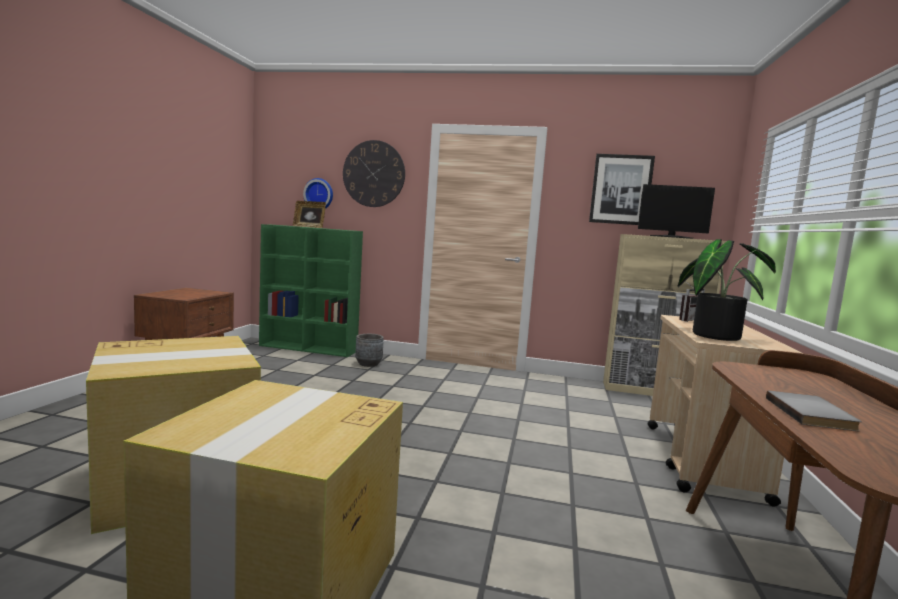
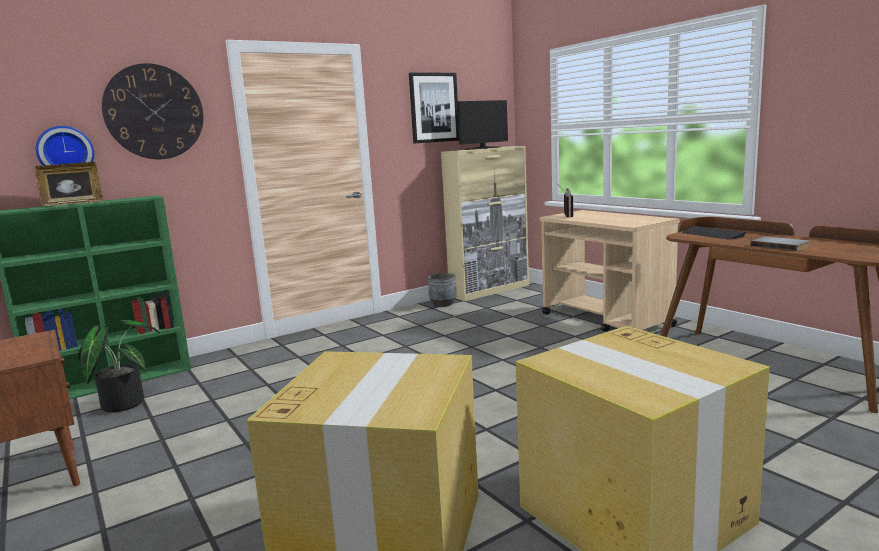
camera: 45 degrees left, 5 degrees up
(368, 364) = (235, 365): grey planter -> grey planter (443, 304)
(714, 335) = (618, 221): potted plant -> potted plant (122, 402)
(783, 378) = (712, 234): none -> keyboard

